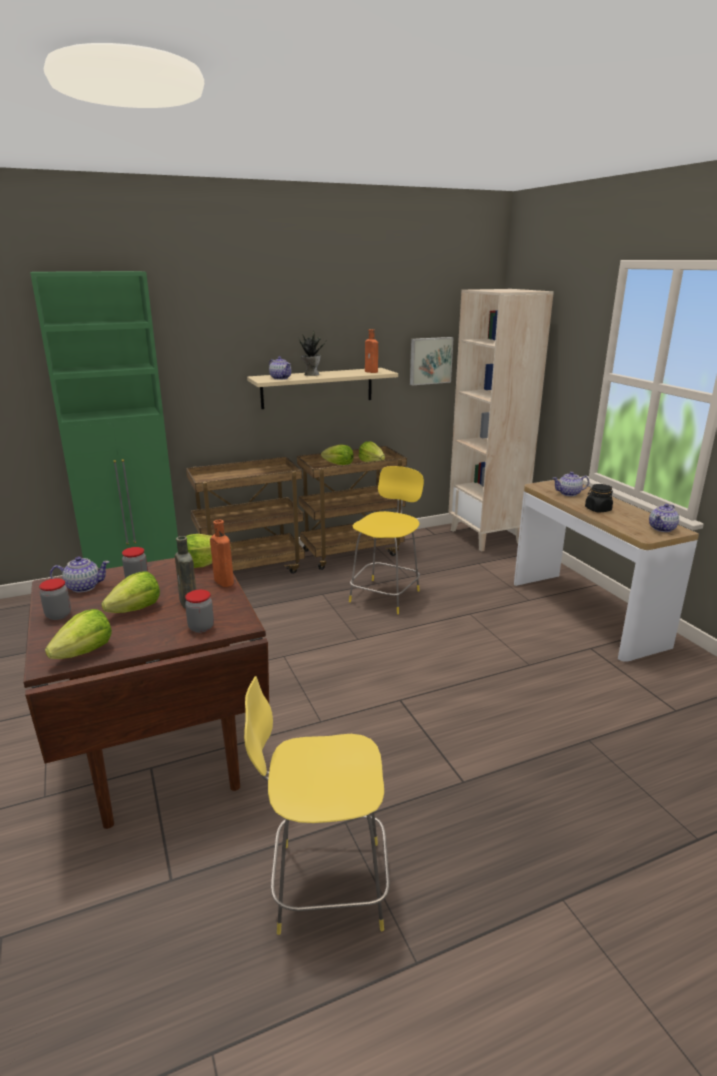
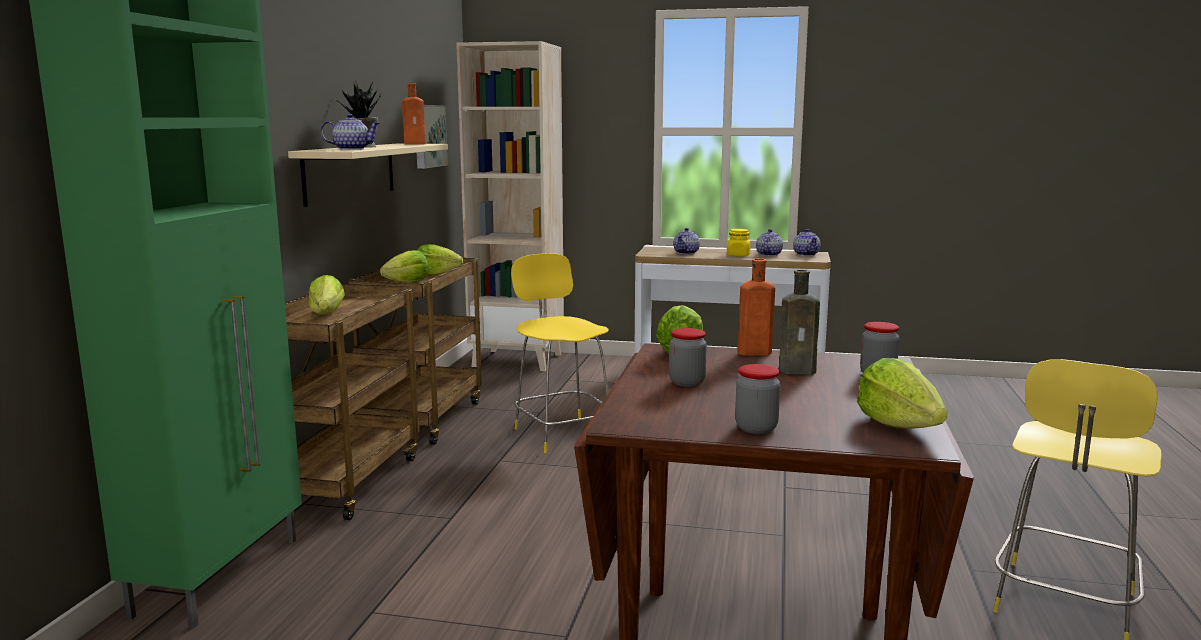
camera: 55 degrees left, 10 degrees down
(83, 587) = (667, 408): teapot -> teapot (768, 254)
(136, 609) = (789, 392): lettuce -> lettuce (327, 314)
(597, 509) = (738, 255): black jar -> yellow jar

